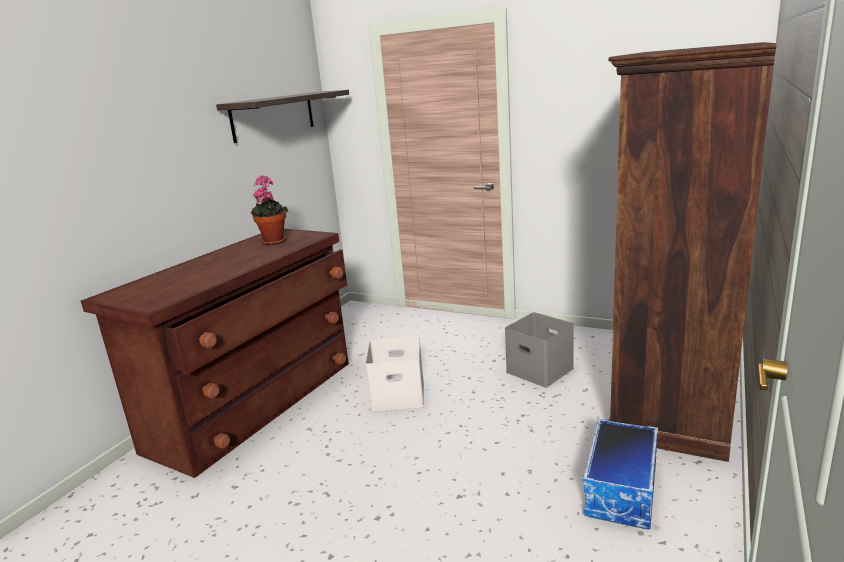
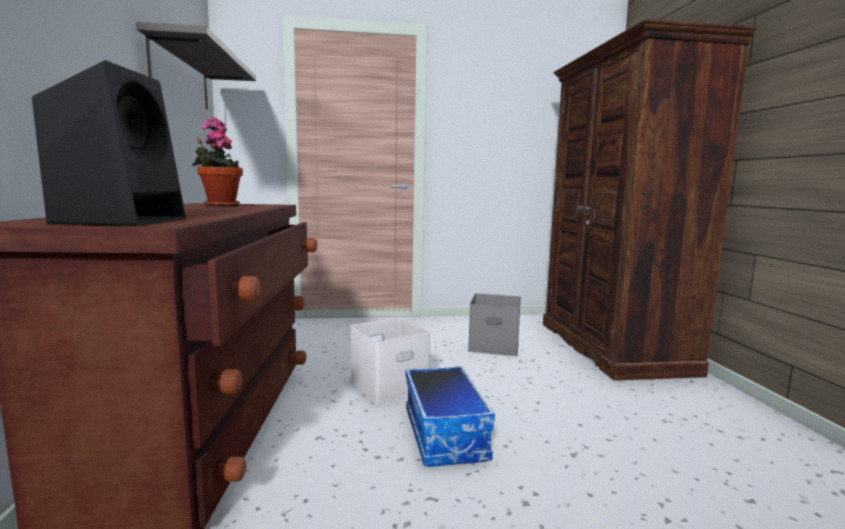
camera: 35 degrees left, 10 degrees down
(155, 292) = (123, 221): none -> black speaker
(622, 490) = (681, 411): storage box -> storage box (446, 434)

